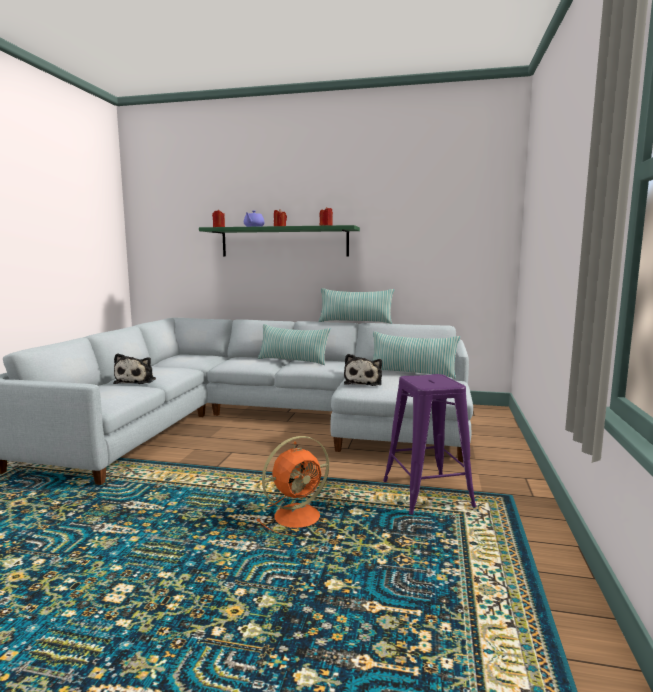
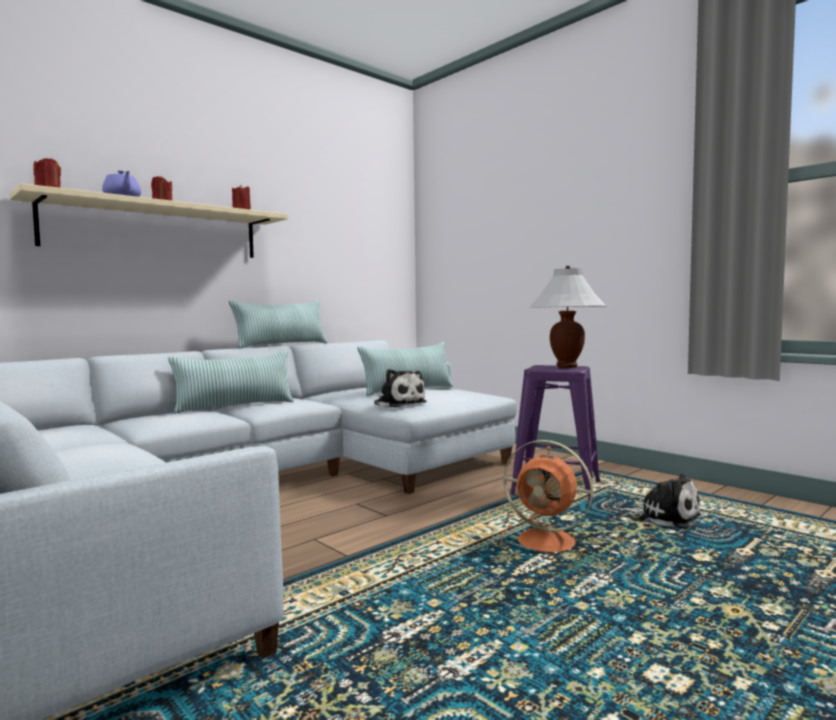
camera: 55 degrees left, 5 degrees down
(137, 381) = (101, 471): plush toy -> plush toy (665, 517)
(284, 242) = (156, 230): green shelf -> beige shelf
(299, 516) = (549, 542): orange fan -> orange fan turned 120 degrees clockwise
(442, 382) = (566, 367): none -> white table lamp

